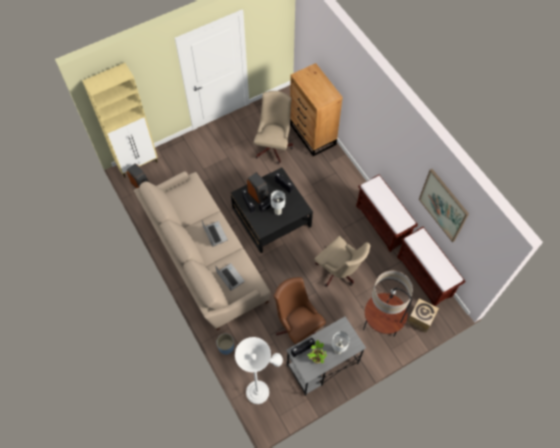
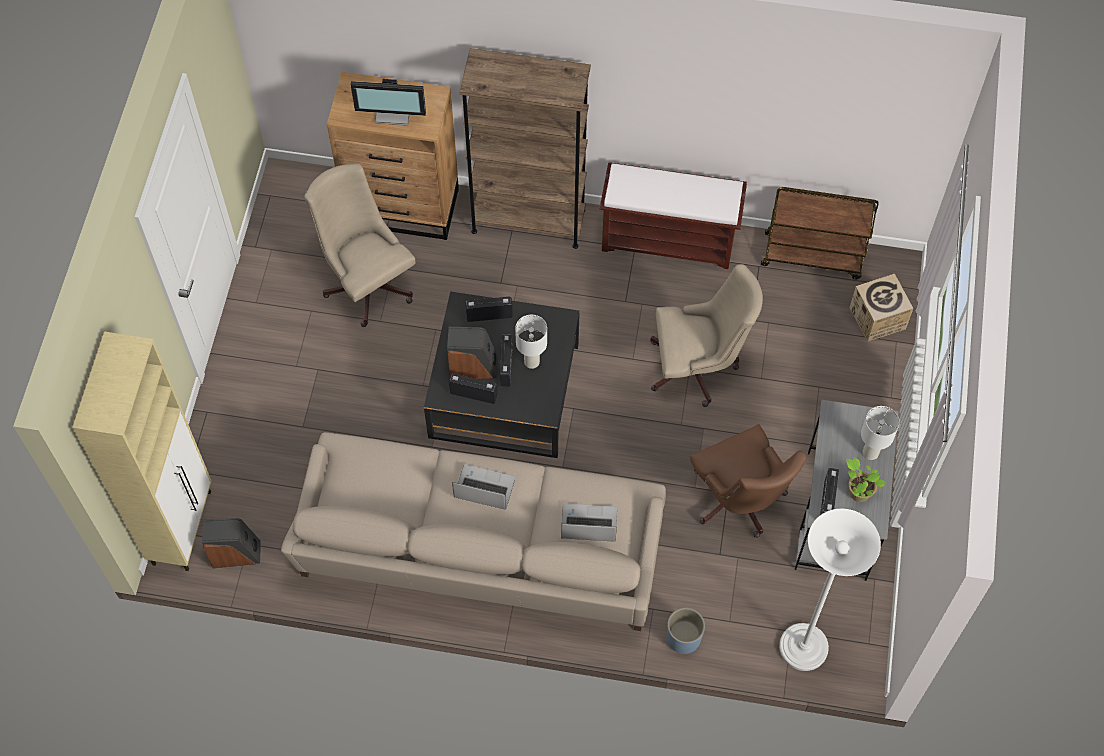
camera: 50 degrees left, 0 degrees up
(297, 326) = (739, 502): brown office chair -> brown office chair turned 120 degrees counterclockwise
(314, 89) = (393, 112): none -> monitor
(345, 174) = (528, 221): none -> brown bookcase
(380, 327) = (843, 384): floor lamp -> none
(425, 276) = (813, 255): brown bench -> brown cart
(443, 205) = (797, 106): picture -> none

